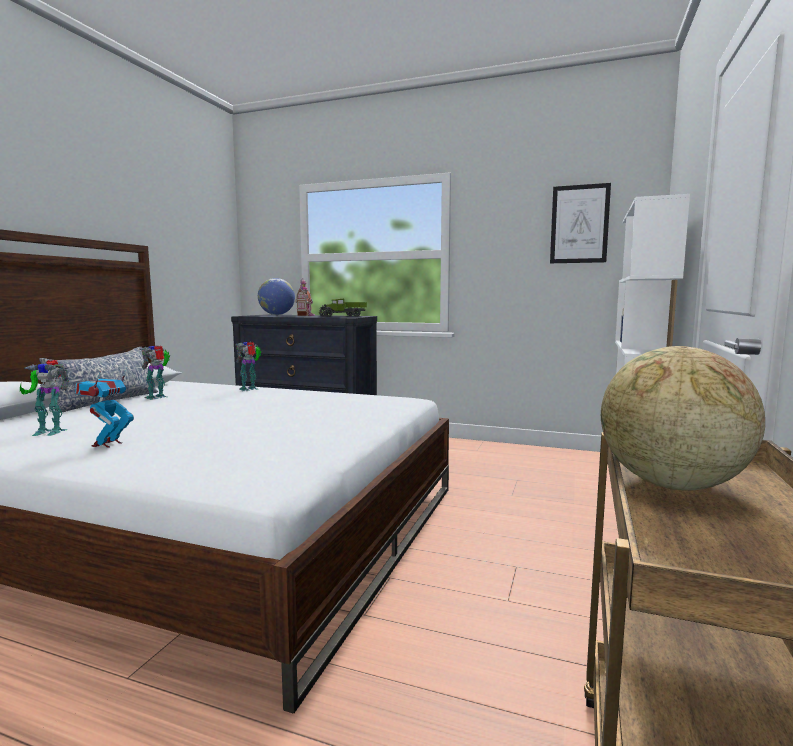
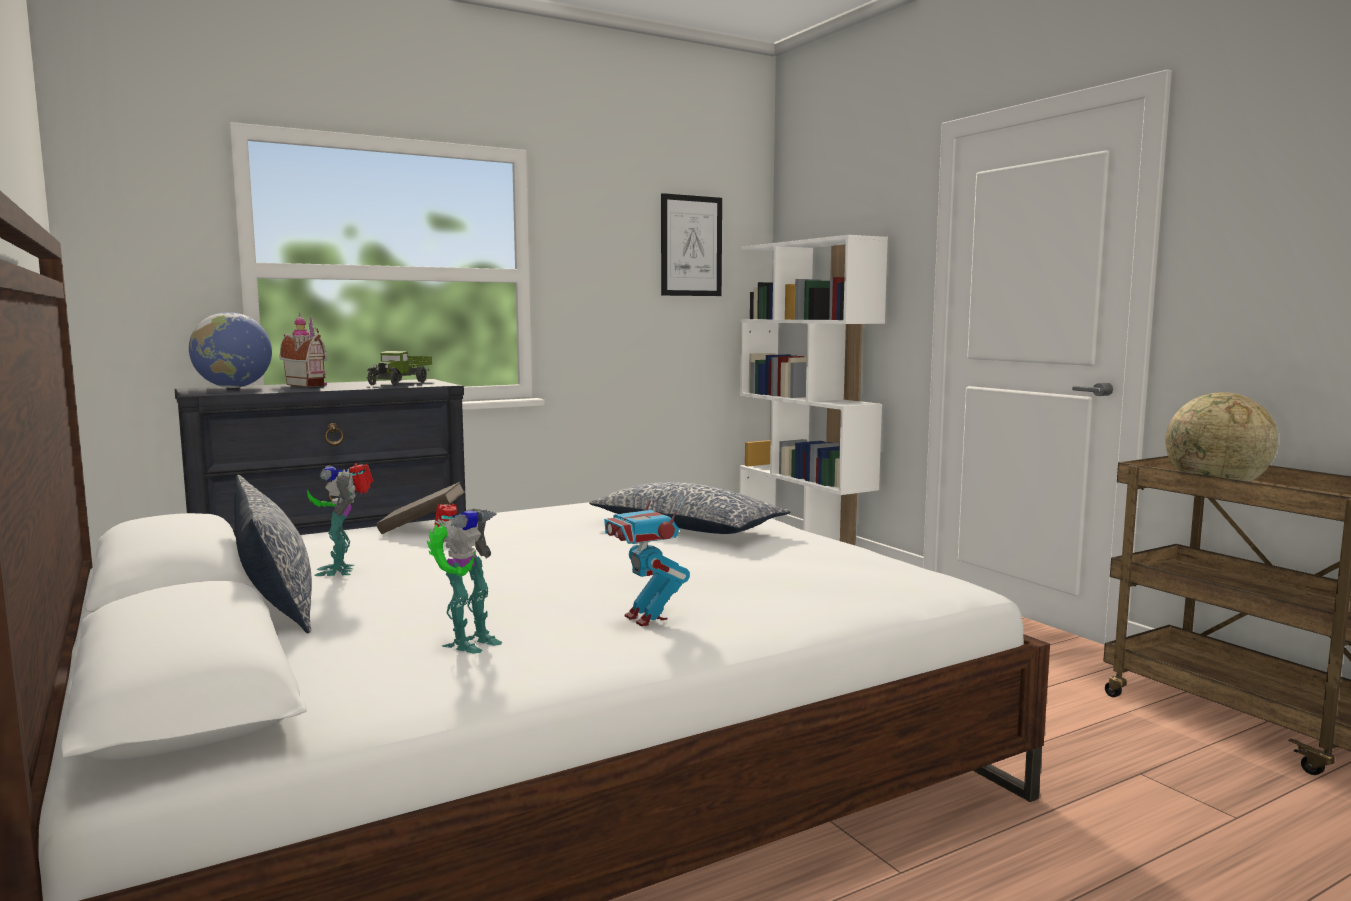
camera: 50 degrees left, 0 degrees up
(249, 389) = (422, 527): toy robot -> brown book
(325, 415) = (686, 528): none -> pillow

